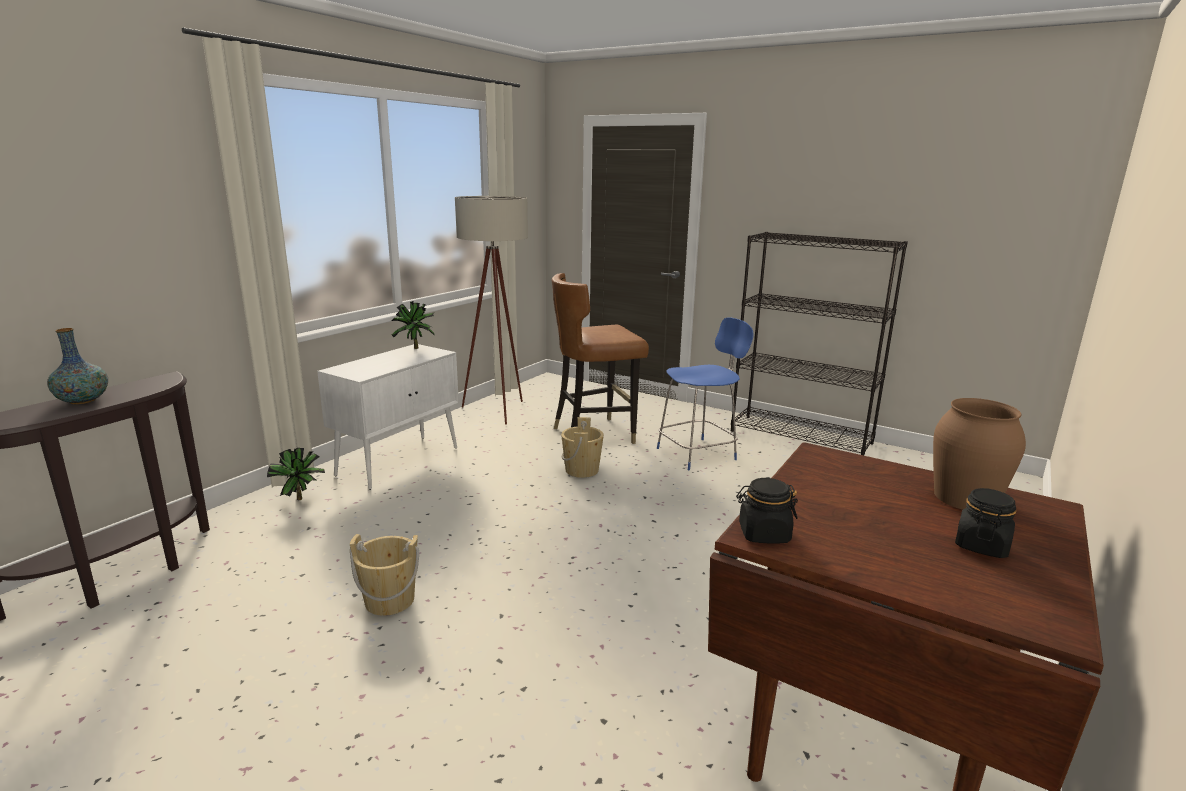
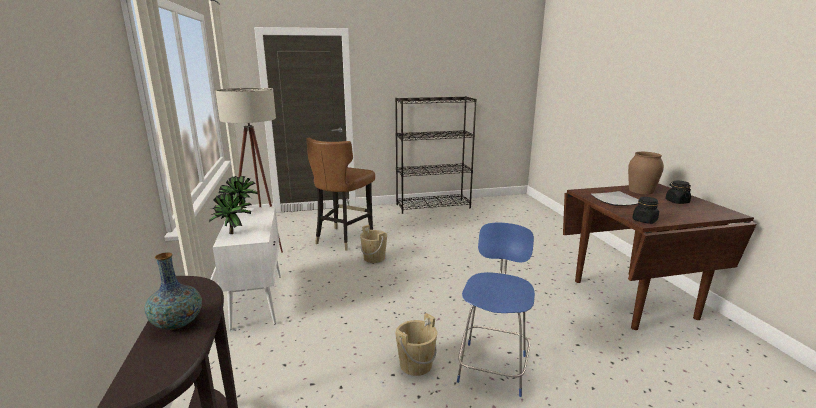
camera: 45 degrees left, 0 degrees up
(301, 500) = (239, 354): potted plant -> potted plant (234, 233)
(698, 453) = (409, 228): blue chair -> blue chair (493, 366)
(832, 489) = (616, 201): none -> plate

